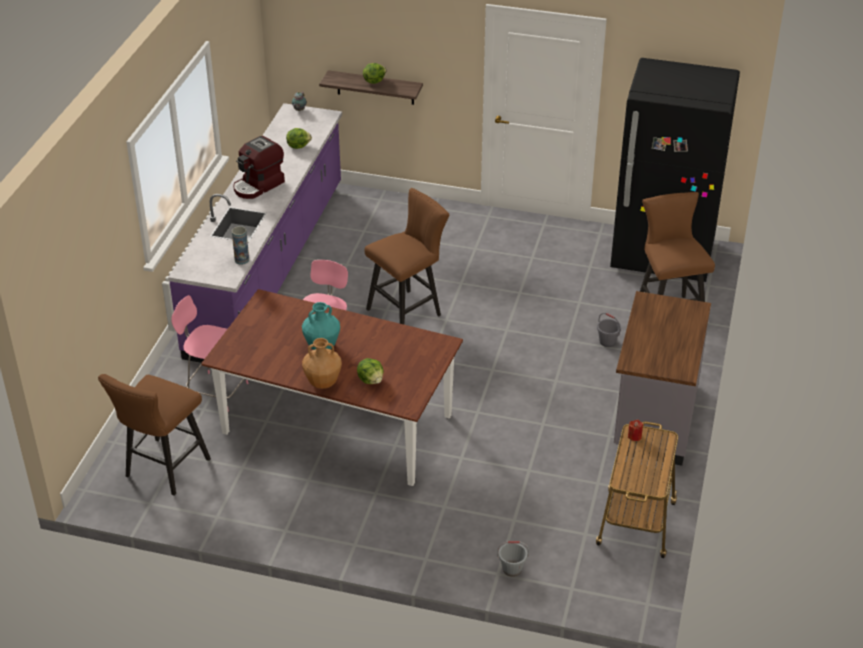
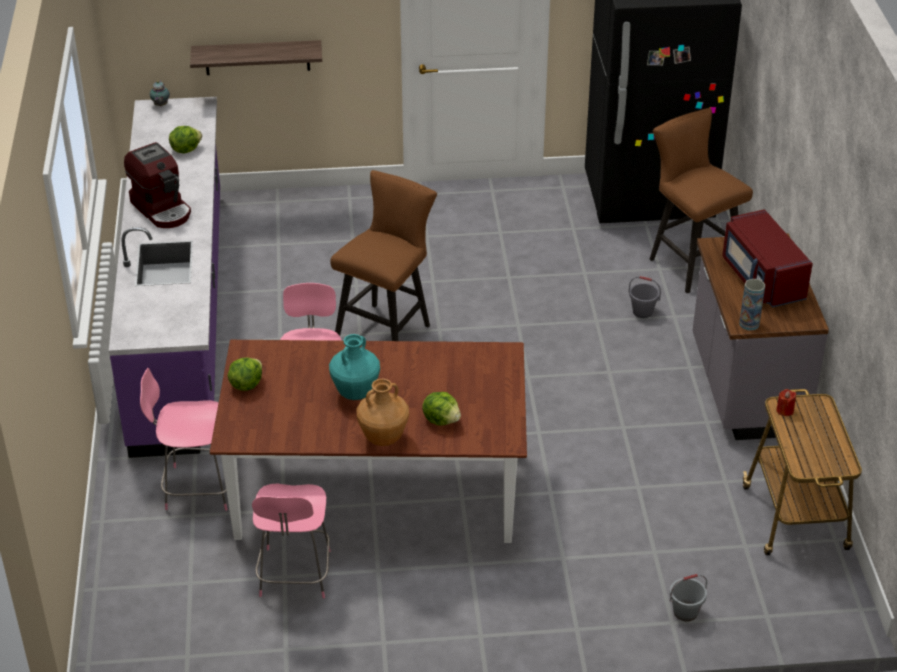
camera: 20 degrees left, 0 degrees up
(163, 471) = (182, 609): brown stool -> none
(242, 260) = (195, 307): vase -> vase (749, 324)
(249, 468) = (294, 575): none -> pink chair
(258, 186) = (162, 209): coffee machine -> coffee machine turned 60 degrees counterclockwise
(374, 81) = (258, 48): lettuce -> lettuce (246, 384)
(666, 333) = (761, 279): none -> red microwave

